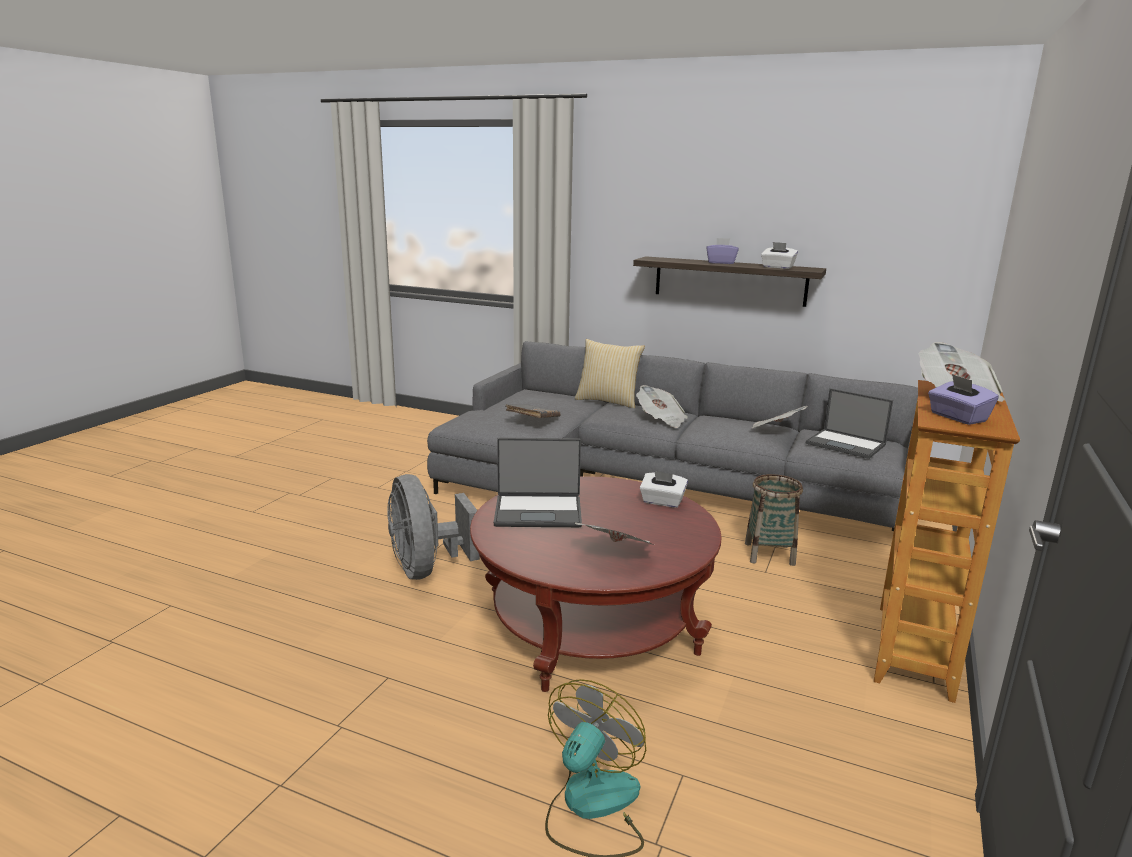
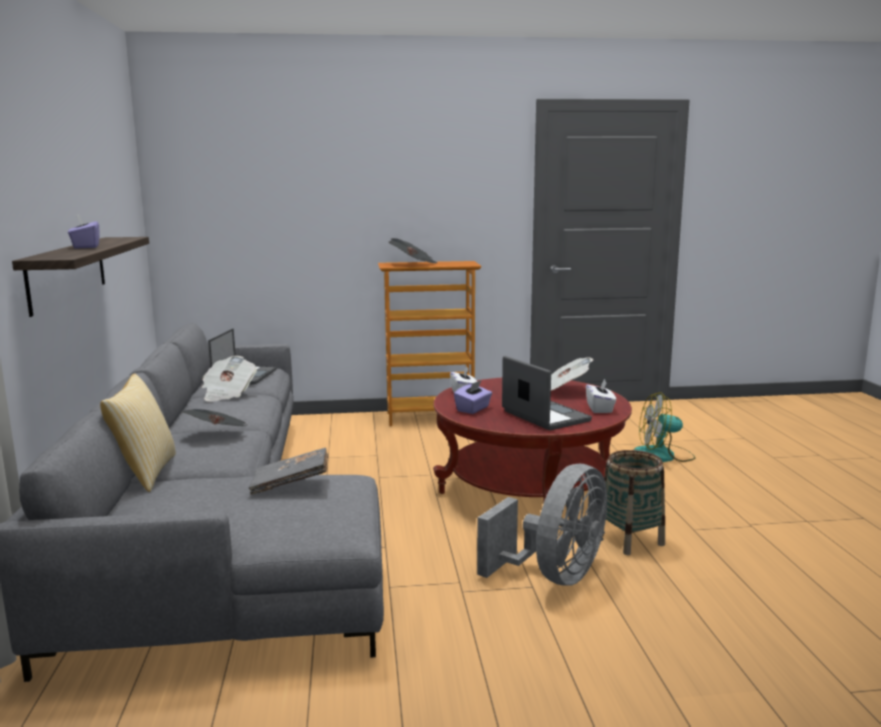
camera: 120 degrees left, 5 degrees down
(769, 554) = (344, 457): basket -> basket (630, 540)
(777, 267) = (119, 240): white tissue box -> white tissue box (600, 408)
(957, 417) = (454, 264): purple tissue box -> purple tissue box (473, 409)

